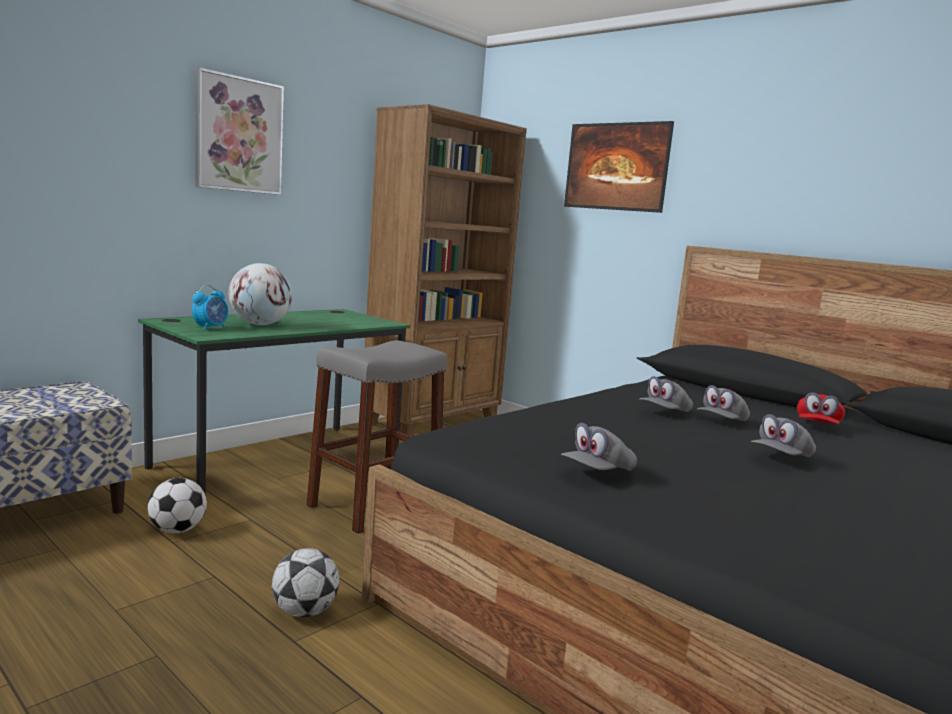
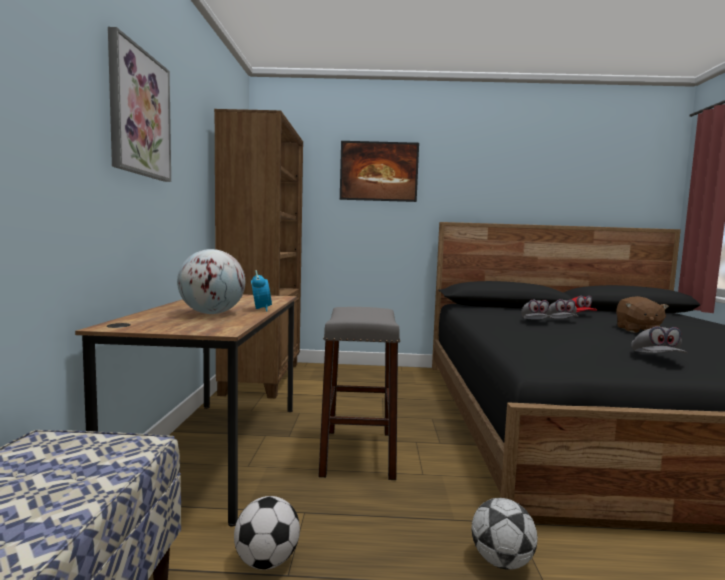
camera: 40 degrees left, 5 degrees down
(210, 328) = (191, 324): alarm clock -> alarm clock (261, 309)
(279, 461) = (216, 450): green desk -> brown desk
(781, 458) = (637, 330): grey cap -> brown plush toy

